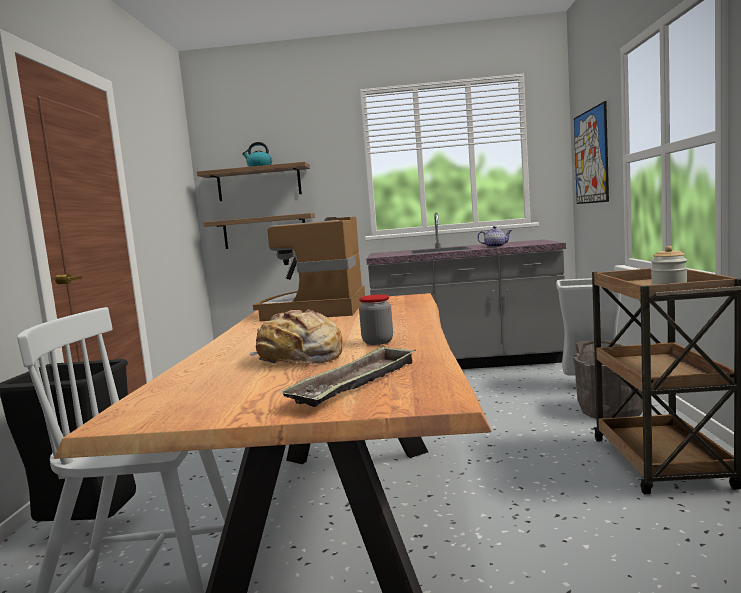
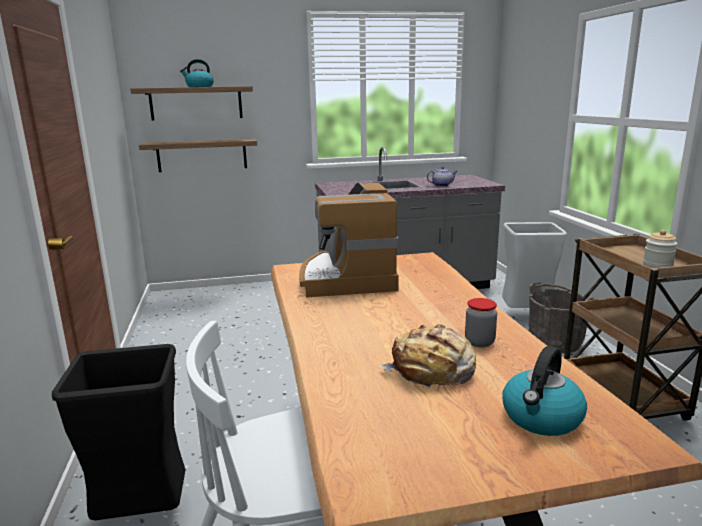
camera: 15 degrees left, 10 degrees up
(356, 384) = (541, 418): tray -> kettle
(591, 157) = (526, 104): picture -> none

